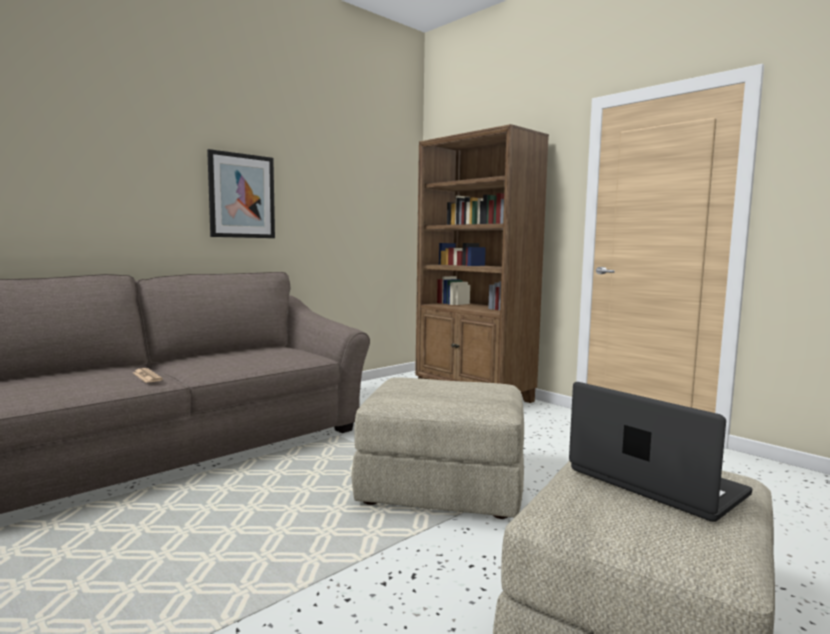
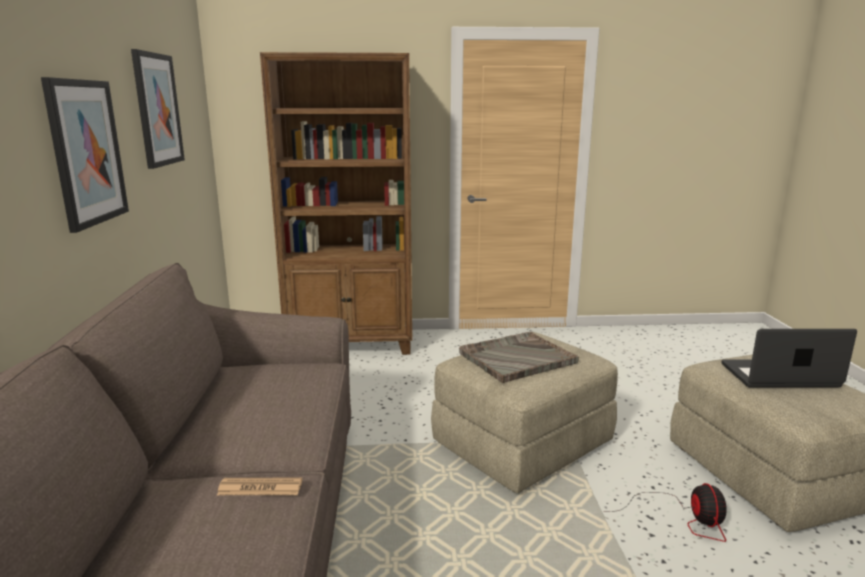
camera: 50 degrees left, 10 degrees up
(338, 183) = (157, 110): none -> picture
(435, 387) = (516, 358): none -> grey tray
(436, 596) = (682, 519): none -> fan

